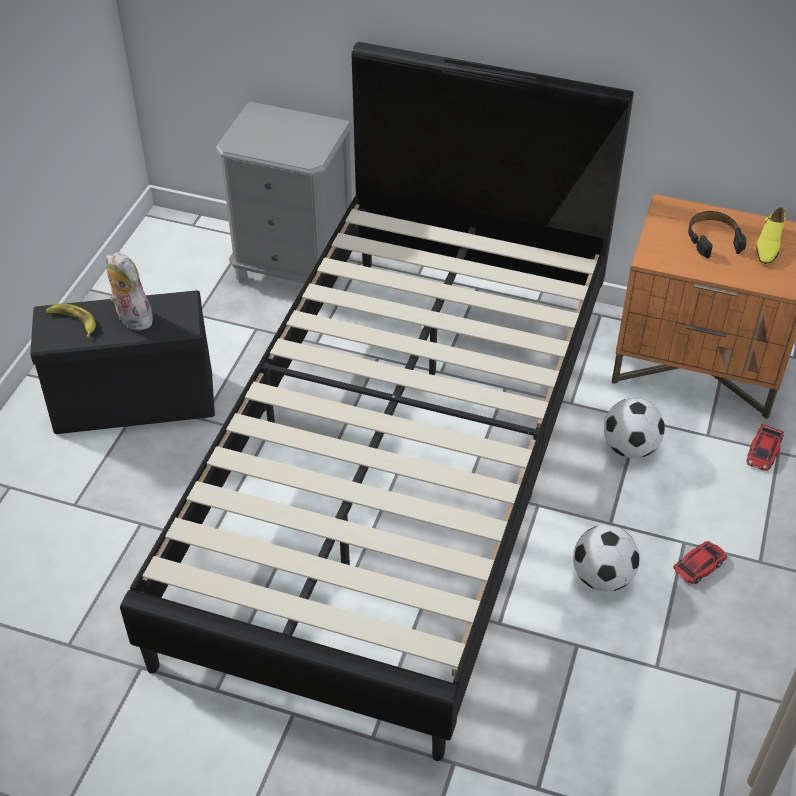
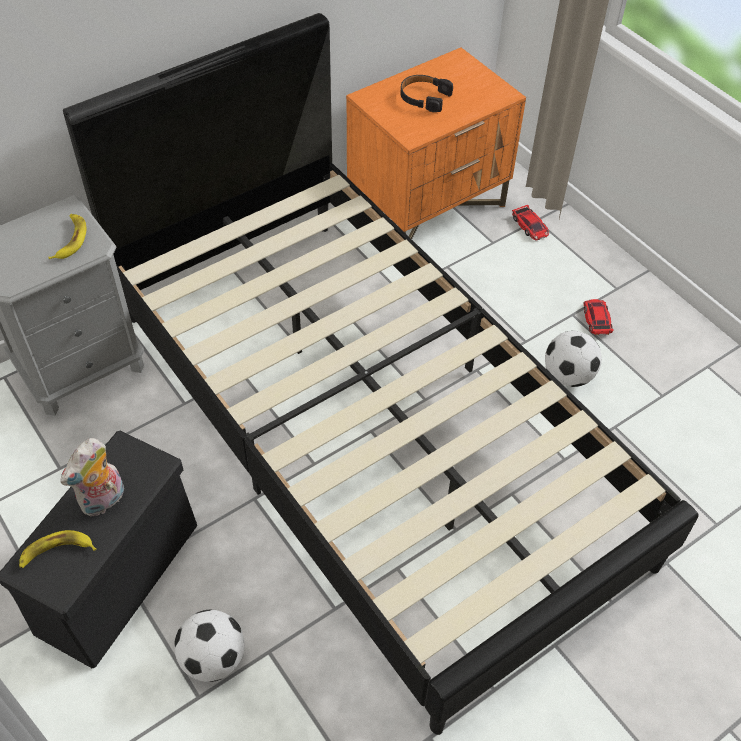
camera: 55 degrees left, 5 degrees up
(131, 319) = (103, 501): plush toy -> plush toy turned 45 degrees counterclockwise
(304, 145) = (70, 239): none -> banana
(629, 448) = (468, 288): football -> football (213, 659)
(768, 245) = (456, 78): yellow shoe -> none

